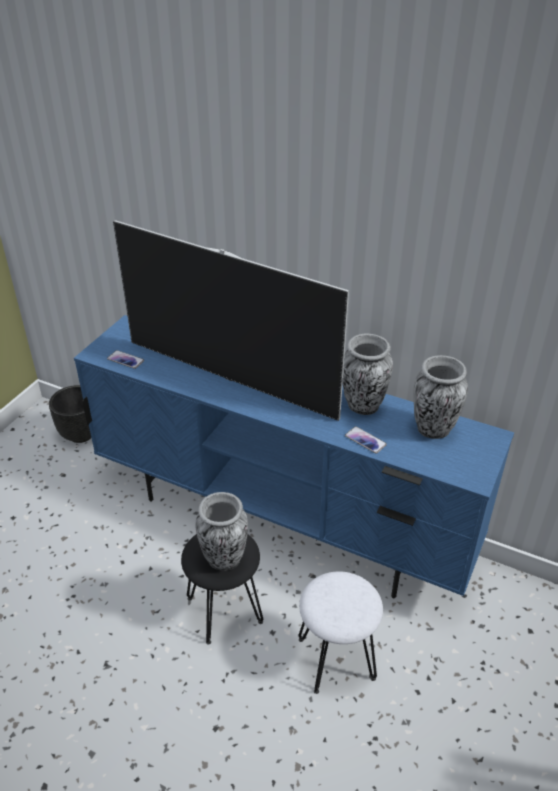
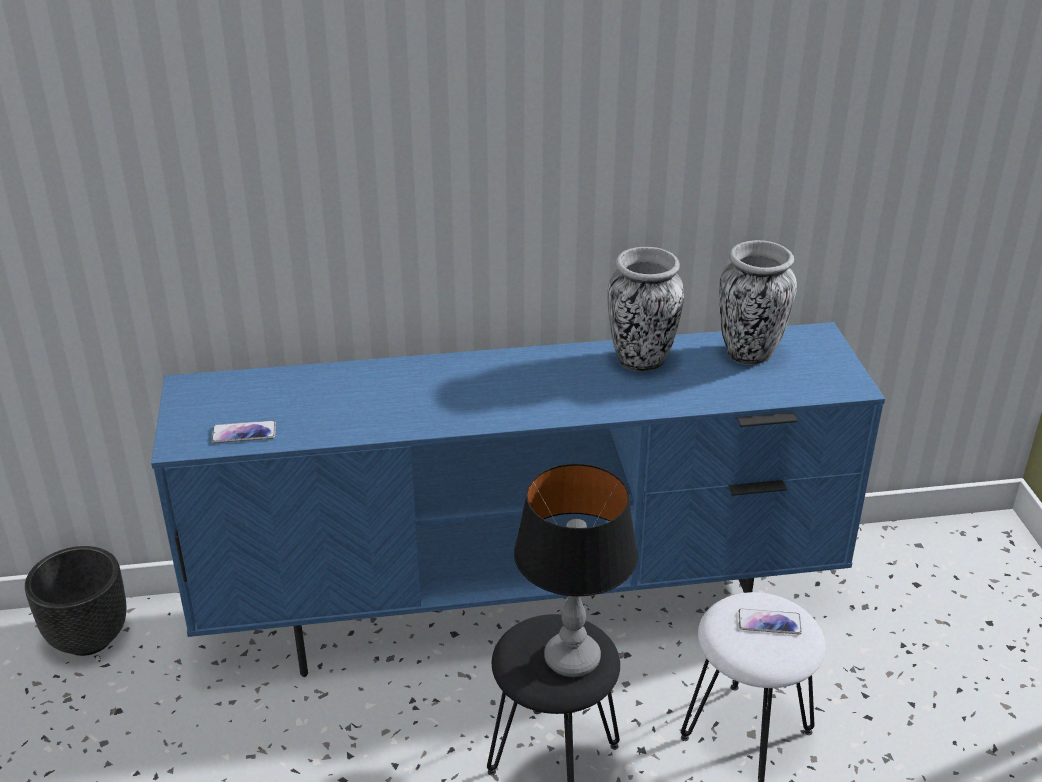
camera: 35 degrees left, 5 degrees down
(224, 559) = (572, 658): vase -> table lamp
(230, 378) = (432, 396): television -> none
(365, 440) = (688, 397): phone -> phone (769, 622)

